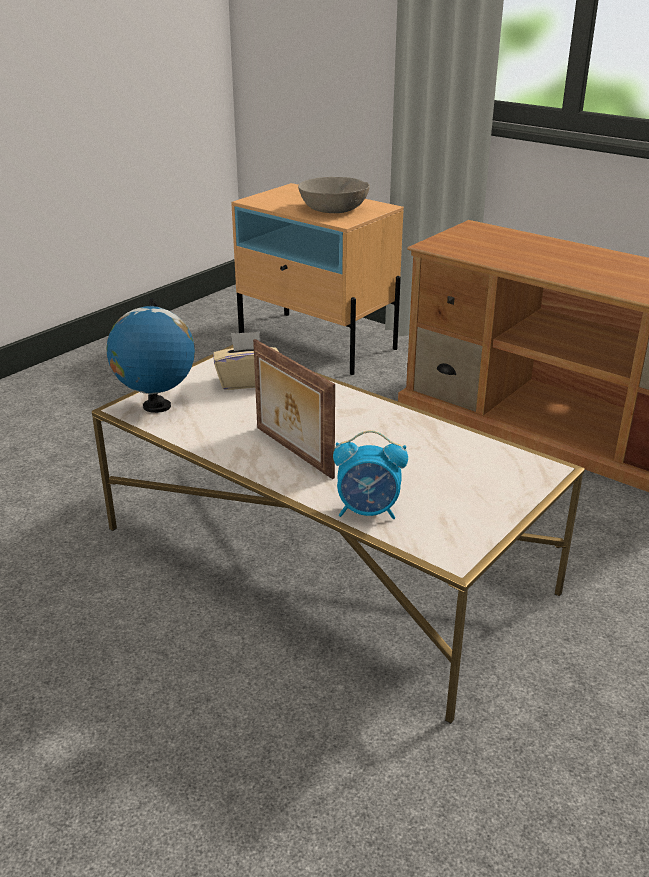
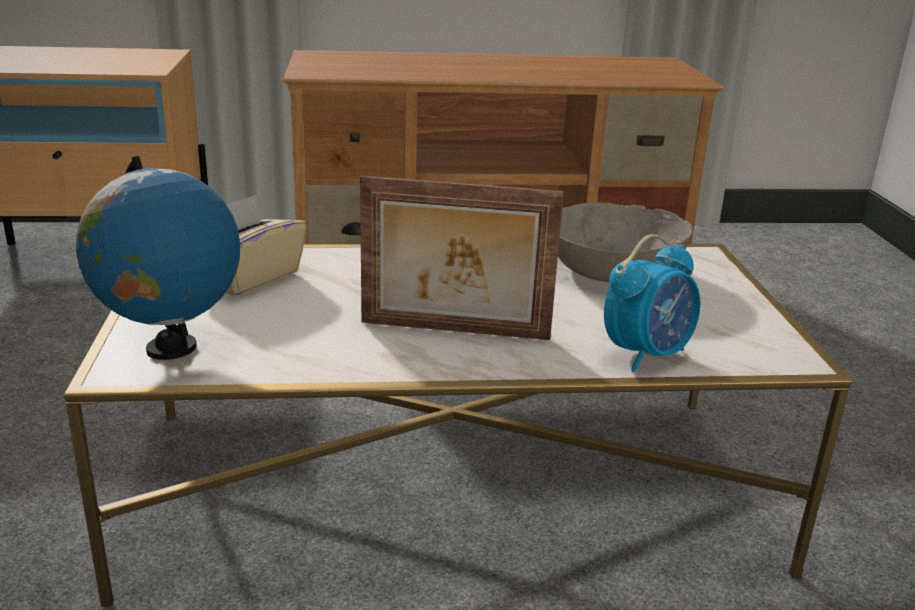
camera: 45 degrees left, 5 degrees down
(333, 208) = (105, 60): grey bowl -> grey bowl (612, 269)

